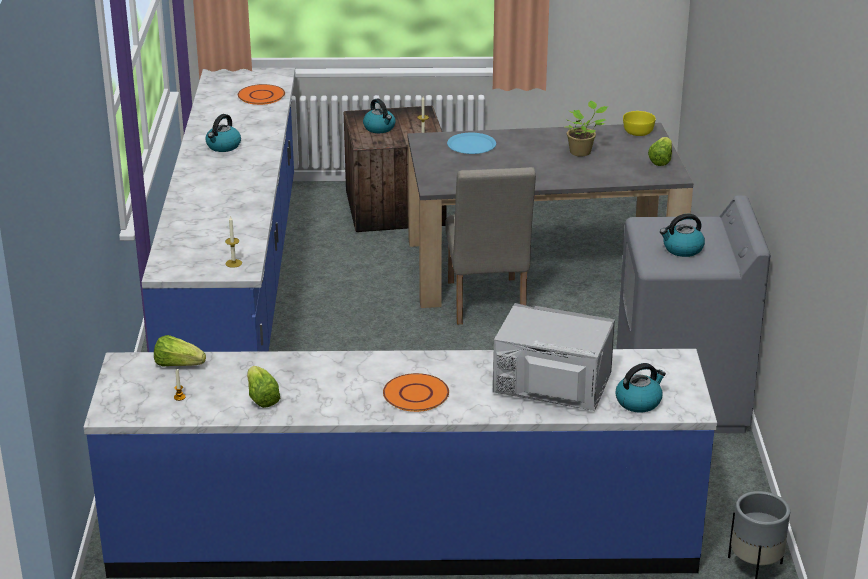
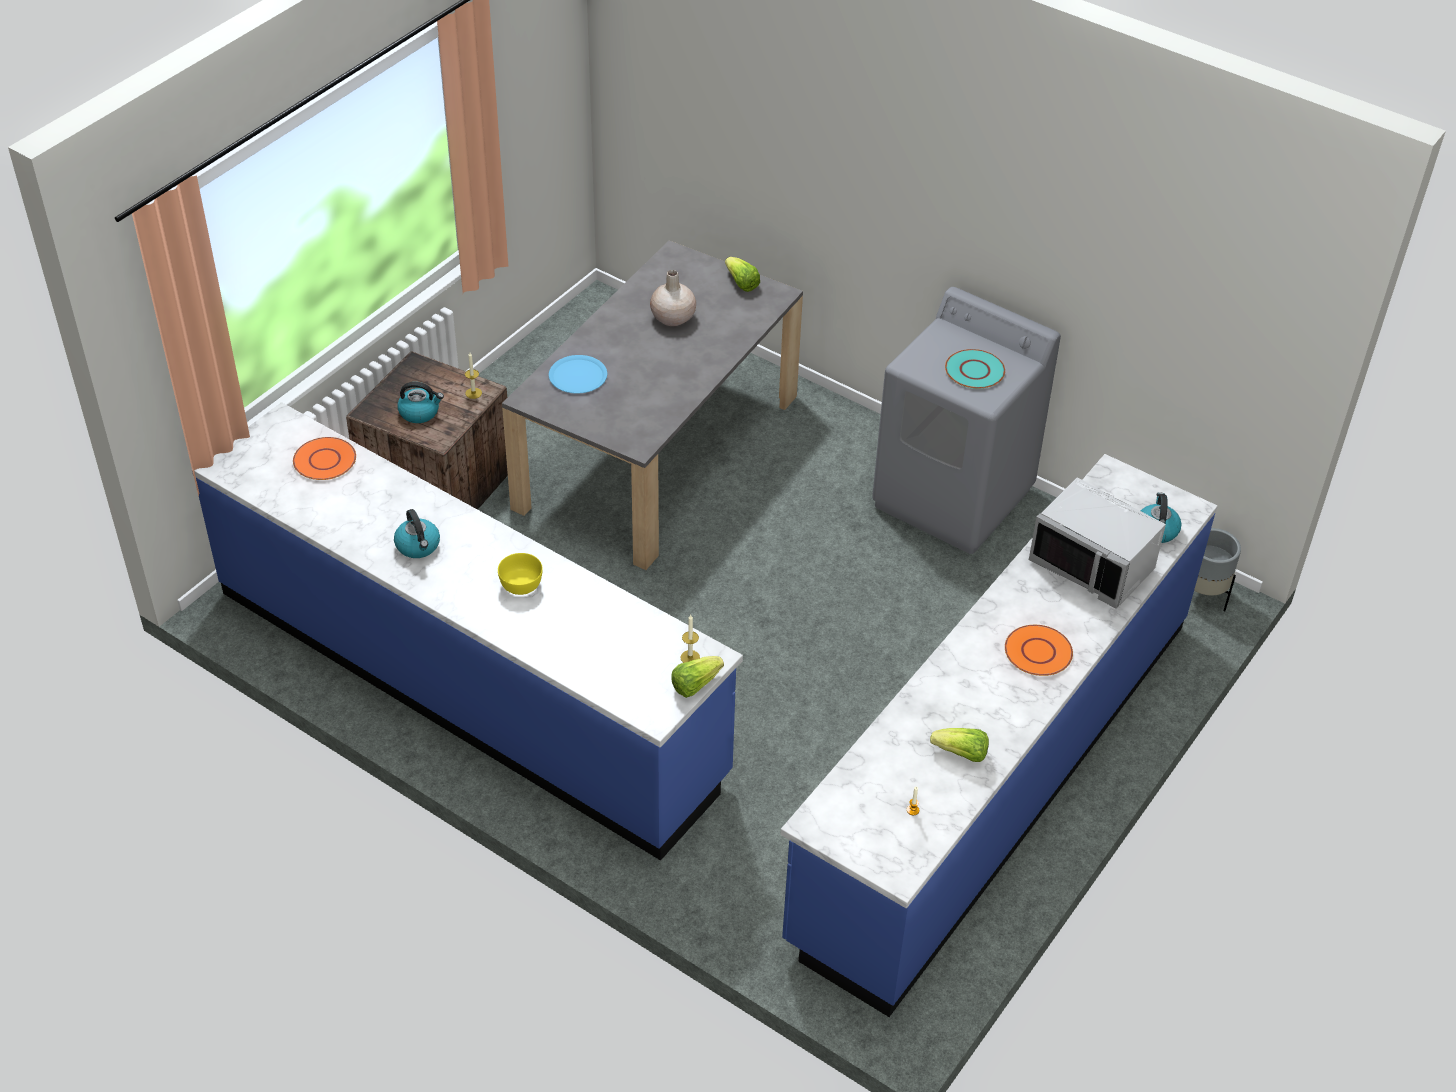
camera: 55 degrees left, 15 degrees up
(178, 365) = (852, 785): lettuce -> lettuce (695, 684)
(486, 305) = (687, 525): beige chair -> none
(551, 386) = (1092, 565): grey microwave -> grey microwave turned 105 degrees counterclockwise
(582, 152) = (672, 318): potted plant -> beige vase
(638, 132) = (672, 263): yellow bowl -> yellow bowl (521, 583)
(682, 249) = (975, 370): kettle -> turquoise plate

